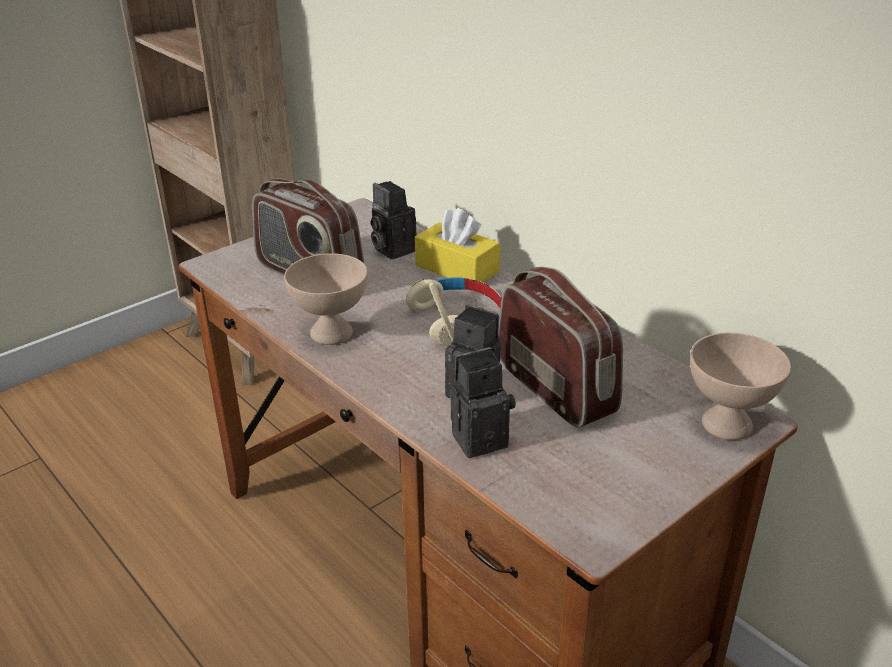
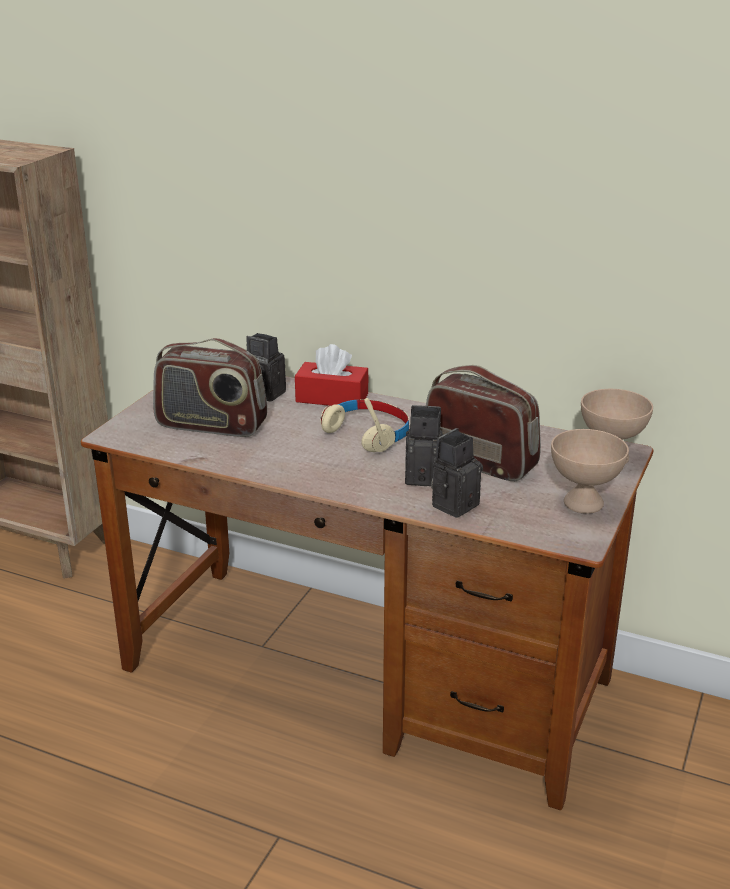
camera: 25 degrees left, 5 degrees down
(333, 333) = (275, 462): beige bowl -> beige bowl (584, 503)
(457, 269) = (332, 398): yellow tissue box -> red tissue box

